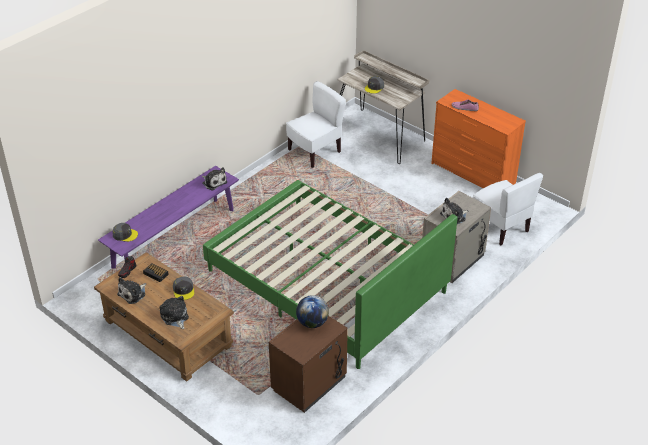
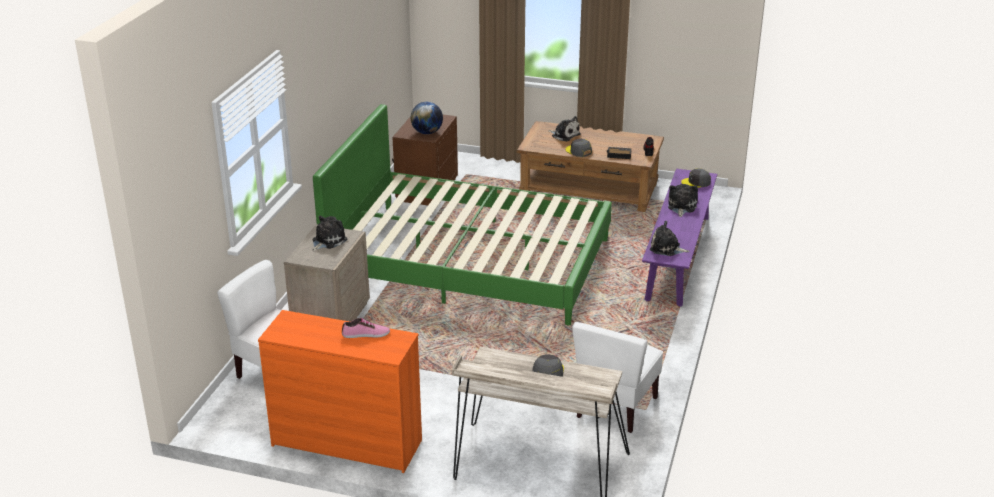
camera: 155 degrees right, 10 degrees down
(133, 294) = (621, 139): plush toy -> plush toy (681, 207)

